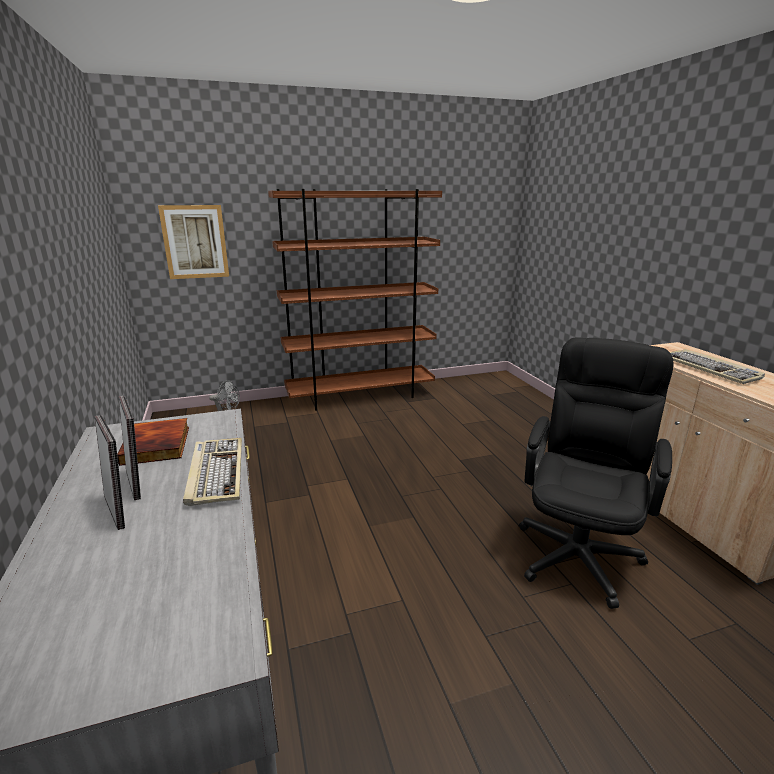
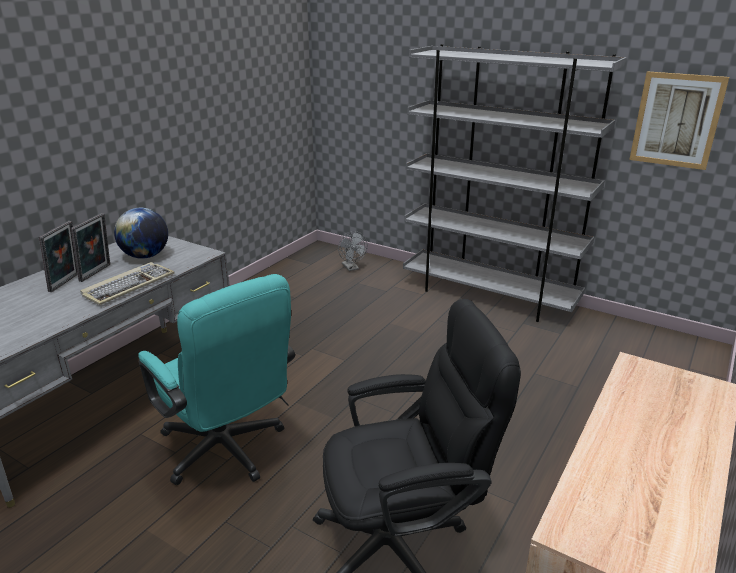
camera: 50 degrees right, 5 degrees up
(158, 445) = (145, 256): book -> globe
(195, 242) = (365, 91): picture -> picture (676, 120)
(361, 396) = (488, 296): brown bookcase -> grey bookcase
(392, 594) = (228, 452): none -> turquoise office chair
(710, 369) = (639, 429): keyboard -> none

